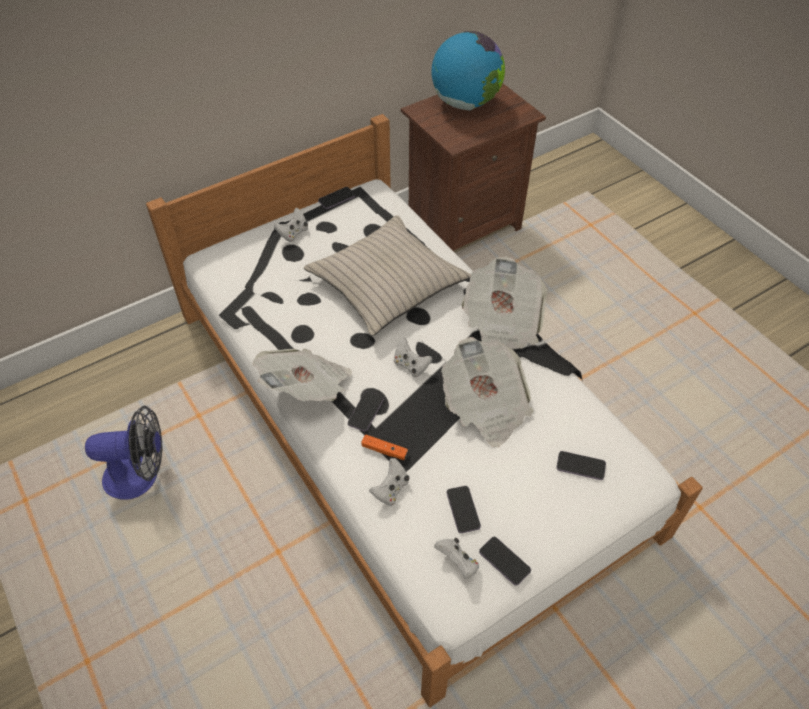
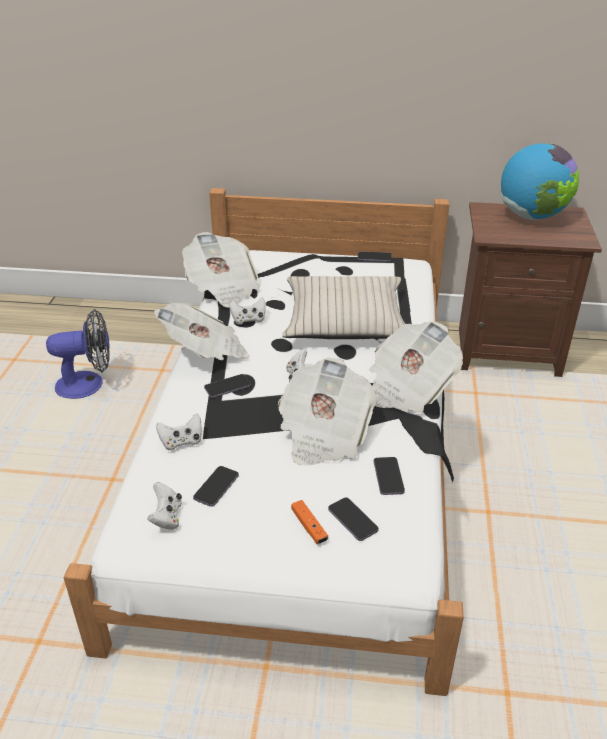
camera: 40 degrees right, 15 degrees down
(141, 475) = (88, 384): fan -> fan turned 45 degrees counterclockwise
(241, 308) = (222, 288): none -> newspaper
(293, 233) = (314, 263): white game controller -> white game controller (248, 320)
(384, 450) = (209, 417): orange game controller -> orange game controller (309, 527)
(504, 561) = (202, 541): phone -> phone (388, 477)

